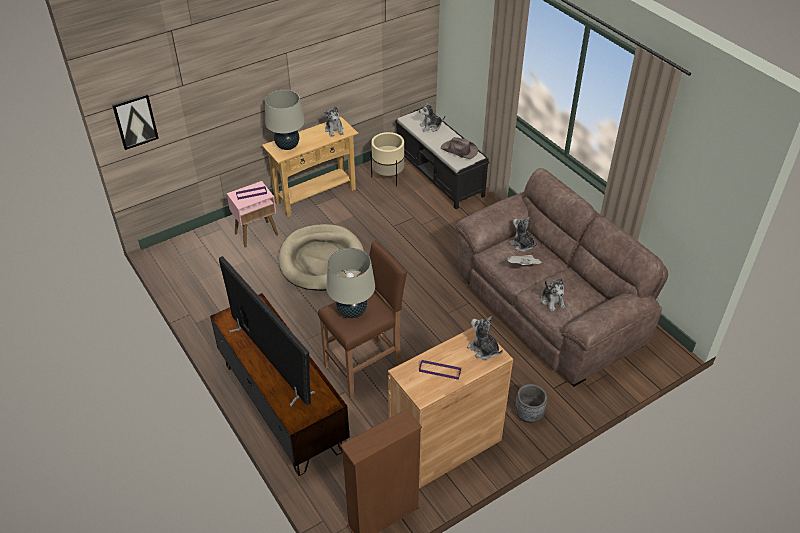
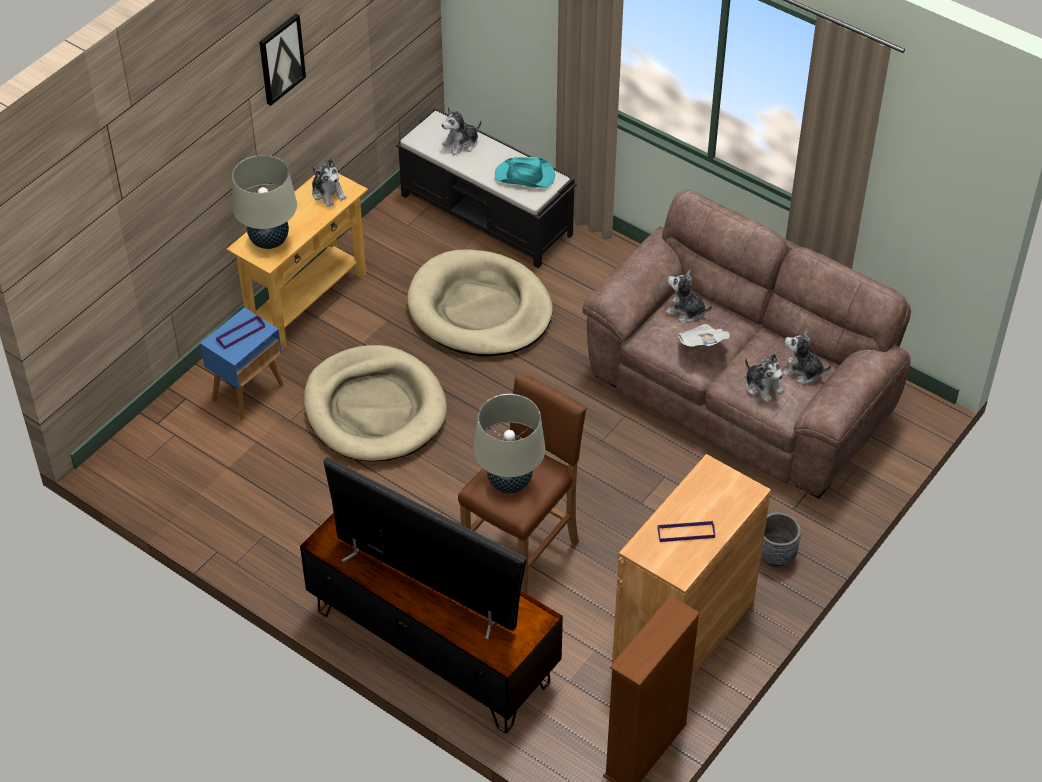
camera: 20 degrees left, 5 degrees up
(135, 121) = (66, 275): picture -> picture (281, 58)
(257, 234) = (248, 392): pink side table -> blue side table
(388, 177) = (407, 239): beige planter -> none
(410, 223) = (480, 309): none -> beige dog bed
(459, 151) = (525, 176): brown hat -> turquoise hat
(483, 349) = (728, 488): plush toy -> plush toy (802, 371)

